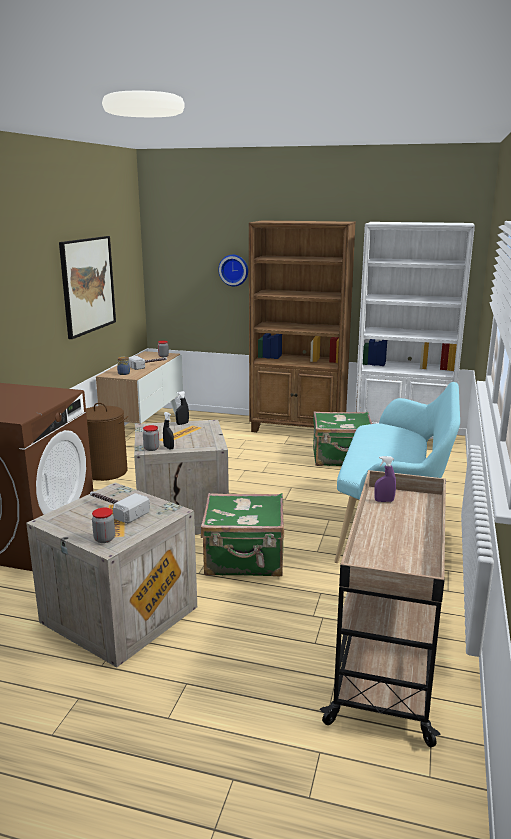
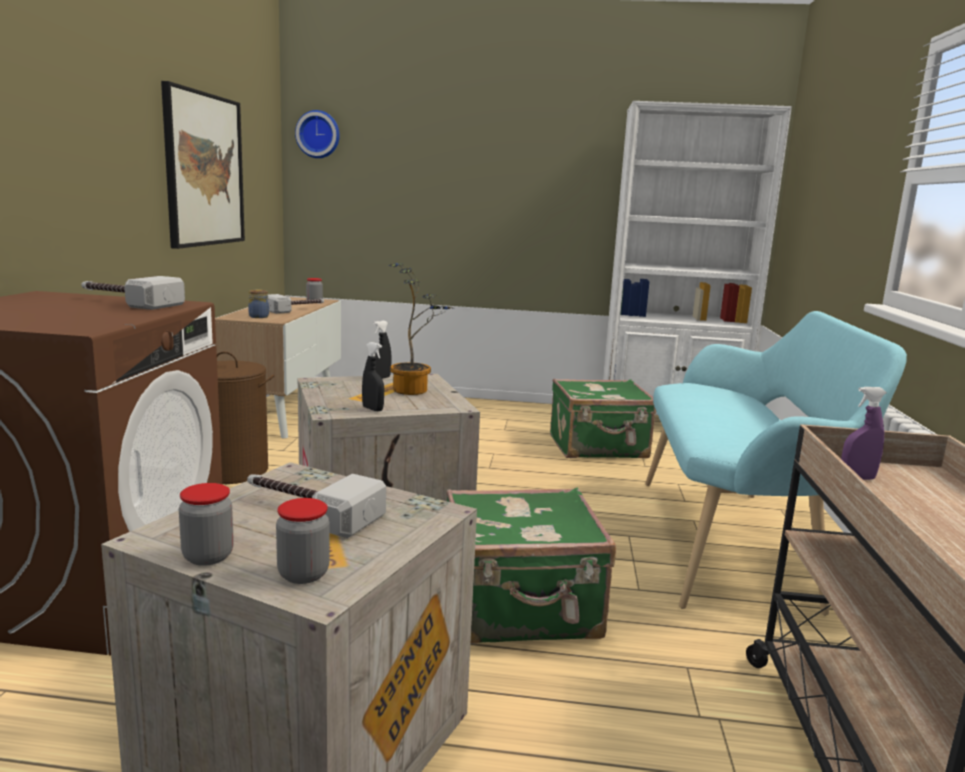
camera: 10 degrees left, 5 degrees down
(39, 392) = (126, 302): none -> hammer
(151, 448) = (341, 410): jar -> jar (208, 556)
(198, 433) = (415, 390): none -> potted plant
(234, 270) = (422, 178): wall clock -> wall clock (318, 134)
(298, 429) = (517, 411): brown bookcase -> none

